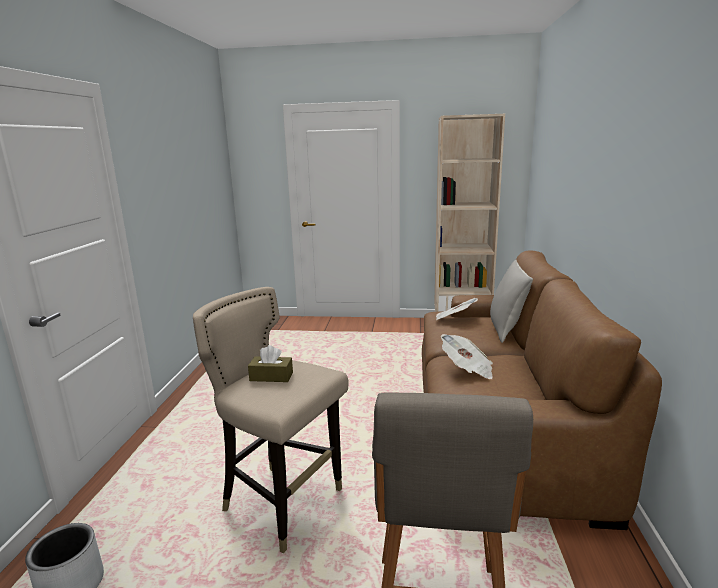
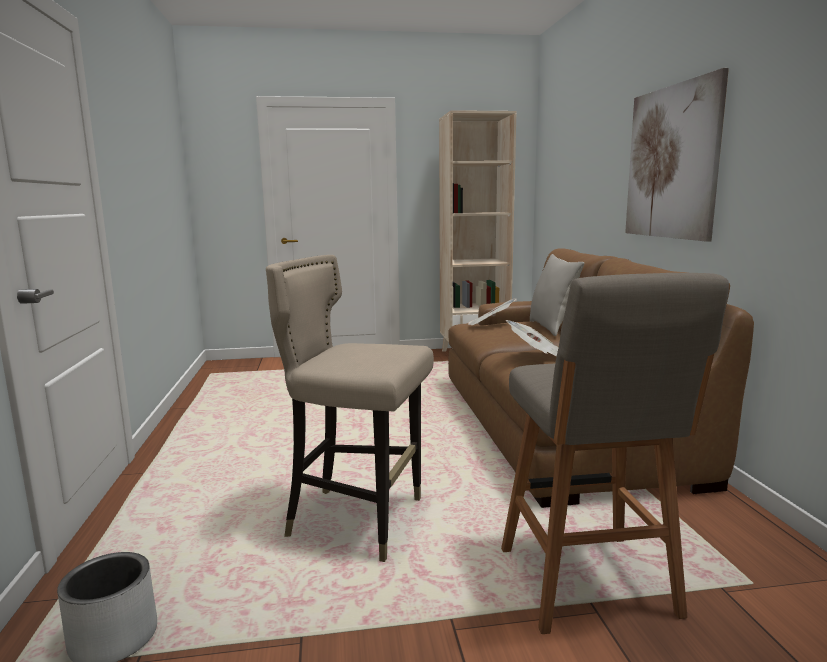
camera: 15 degrees left, 5 degrees down
(271, 376) = (351, 351): brown tissue box -> none
(620, 193) = (671, 162): none -> picture

